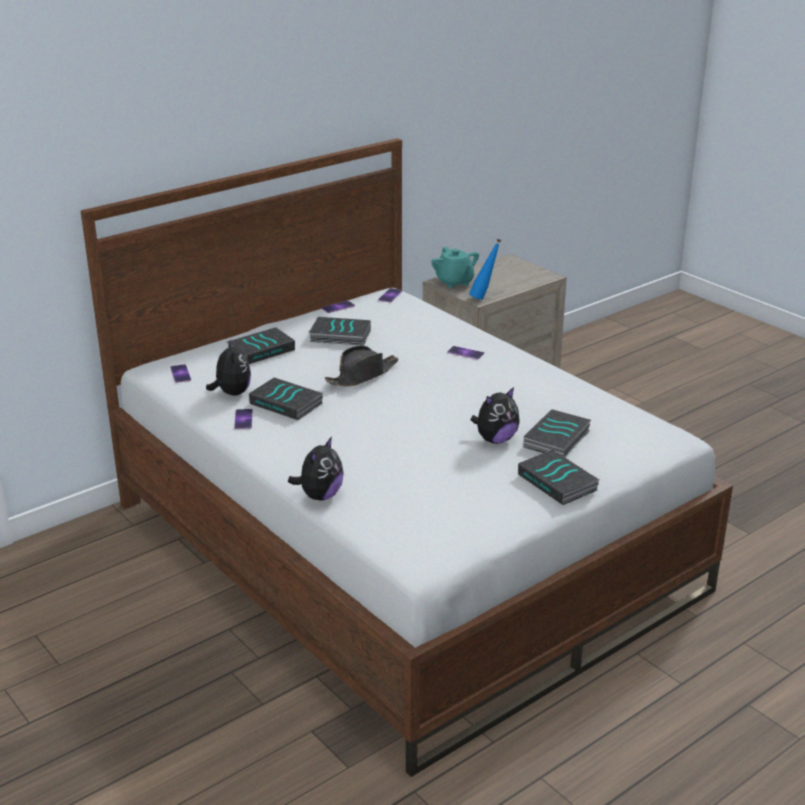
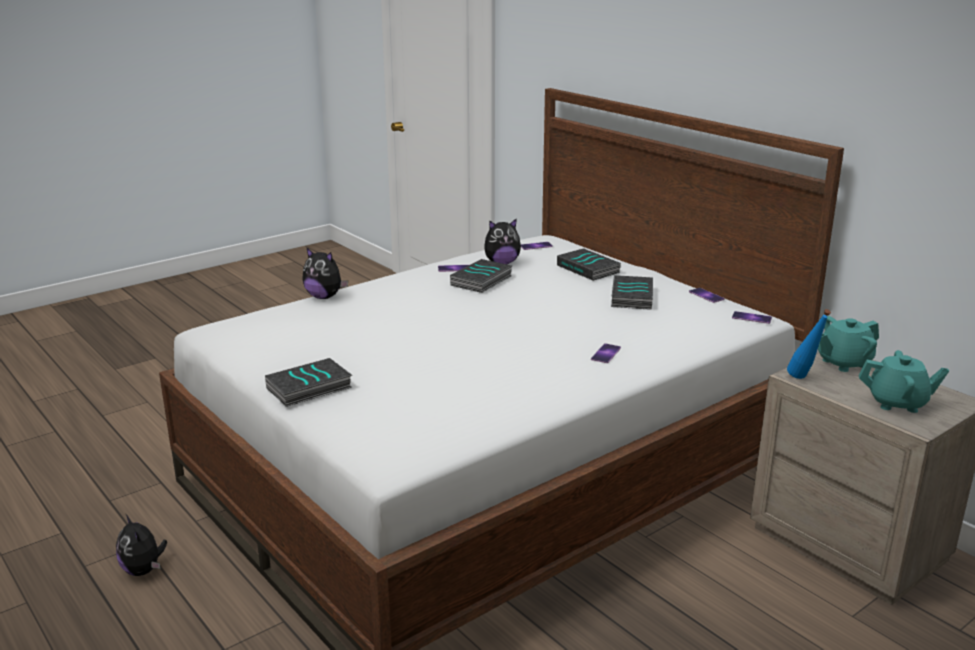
camera: 90 degrees right, 5 degrees down
(362, 375) = (541, 307): black hat -> none
(495, 439) = (403, 363): plush toy -> plush toy (144, 570)
(515, 276) = (897, 403): none -> turquoise teapot
(558, 440) = (396, 393): book -> none

